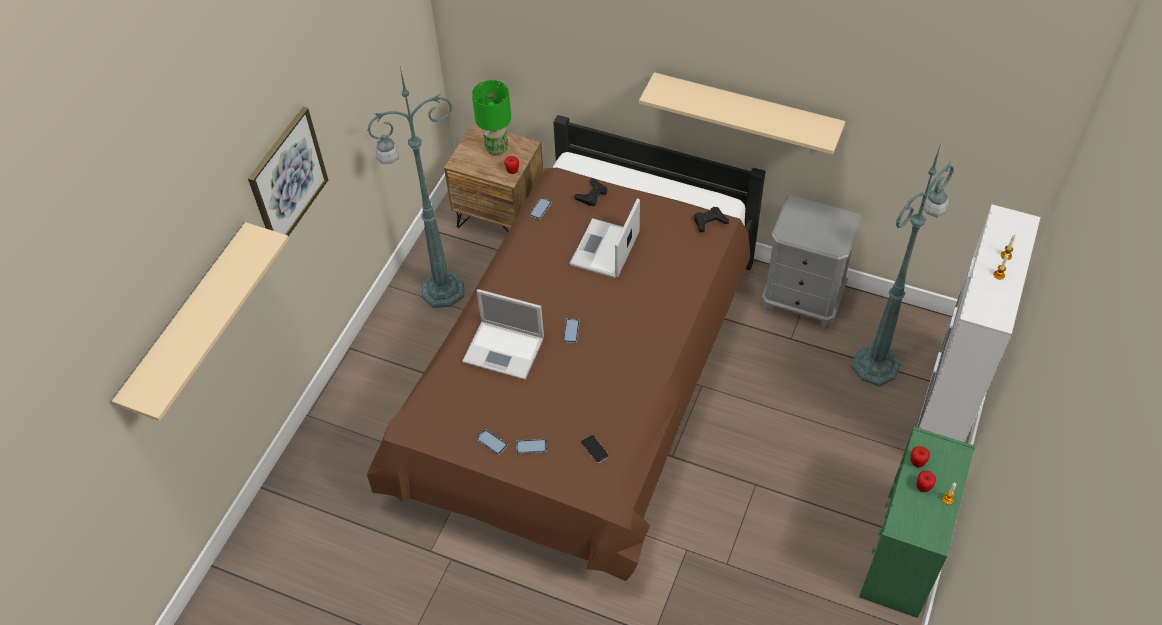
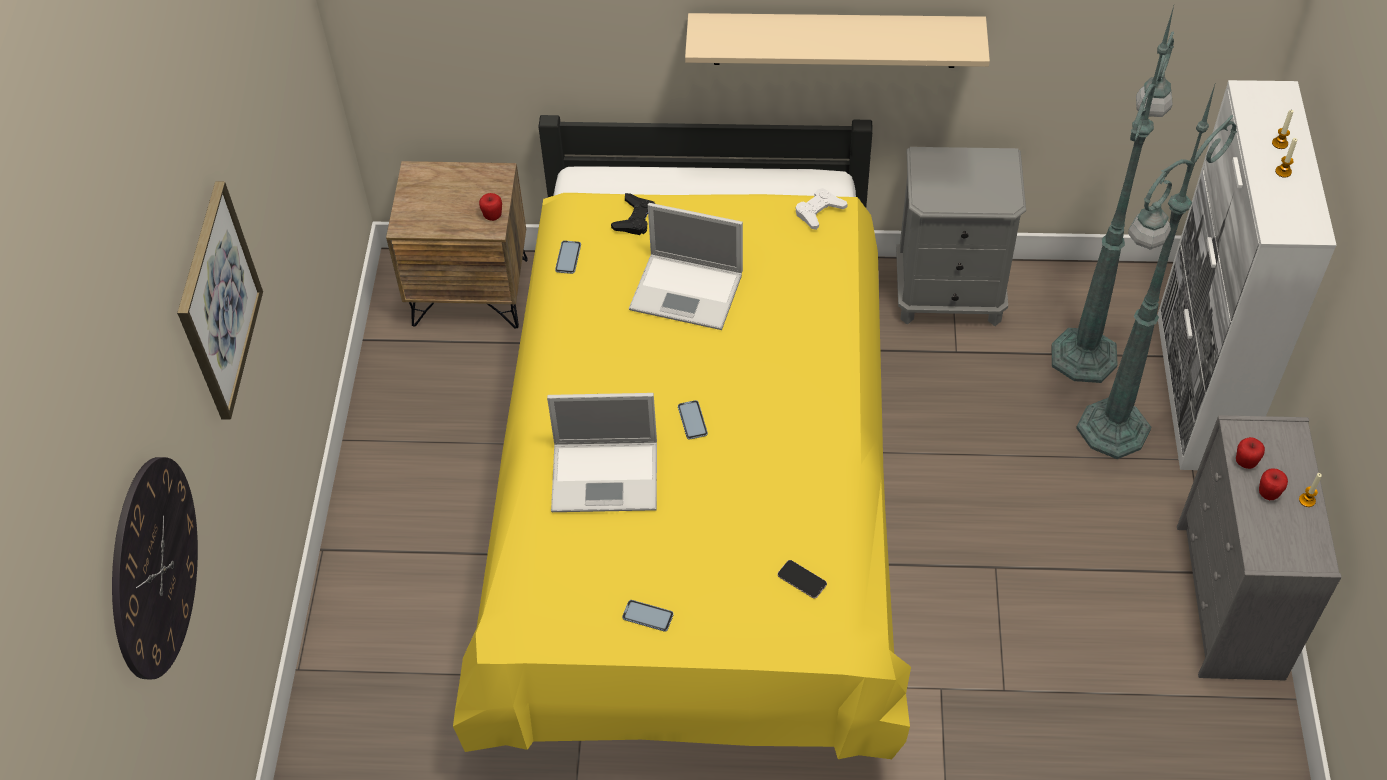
camera: 20 degrees left, 0 degrees up
(189, 322) = (154, 567): beige shelf -> wall clock
(440, 291) = (426, 425): green floor lamp -> green floor lamp (1110, 430)
(496, 149) = (455, 190): green table lamp -> none
(531, 446) = (709, 604): phone -> none
(583, 385) = (696, 501): brown bed -> yellow bed
(604, 250) = (688, 291): laptop -> laptop turned 75 degrees counterclockwise
(709, 221) = (819, 212): black game controller -> white game controller
(902, 556) = (1230, 603): green dresser -> grey dresser

